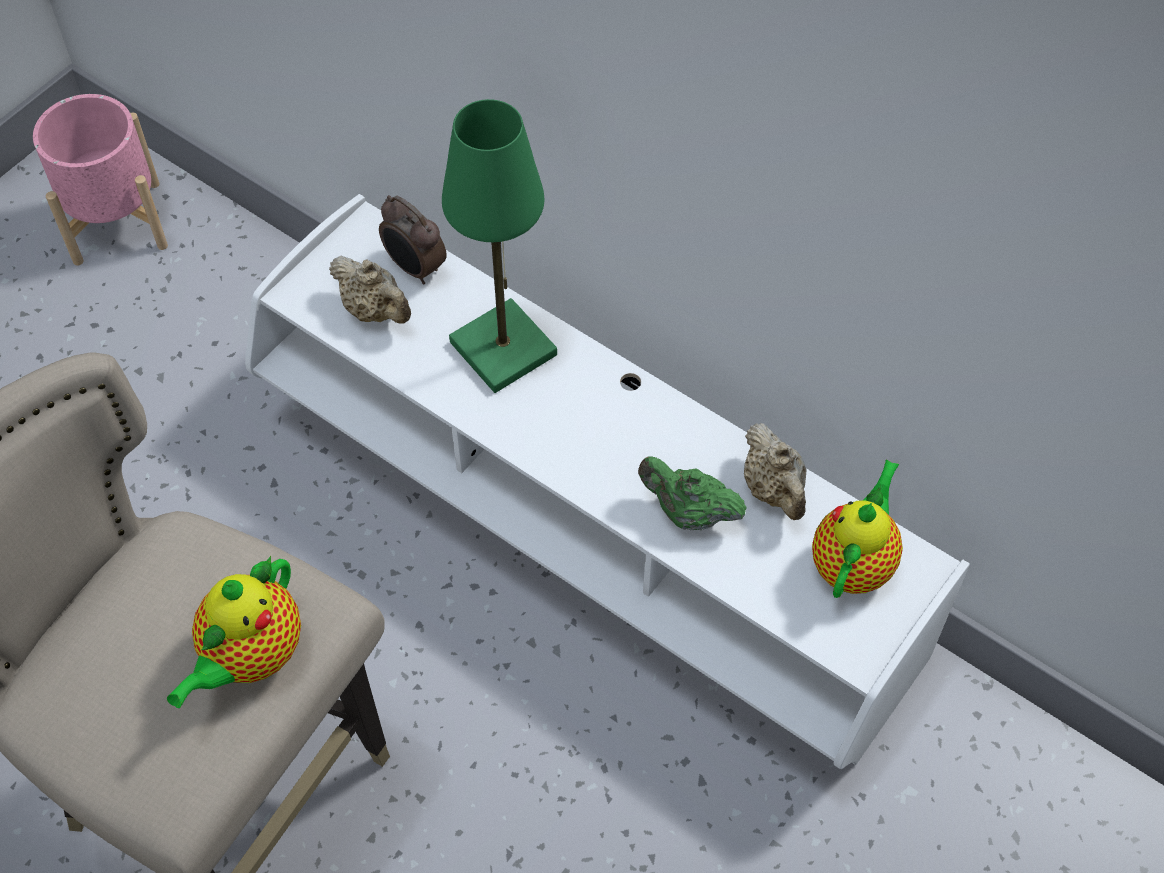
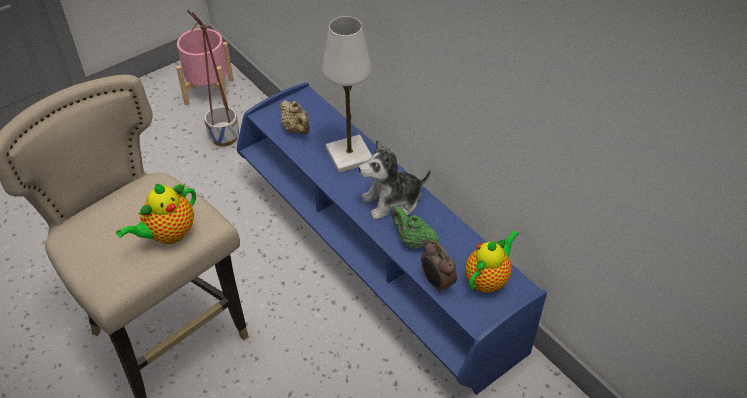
camera: 15 degrees right, 10 degrees down
(188, 326) = (224, 138): none -> planter
(415, 268) = (321, 116): alarm clock -> alarm clock (436, 283)
(504, 349) = (349, 155): green table lamp -> white table lamp
(583, 536) = (374, 261): white tv stand -> blue tv stand
(622, 435) = (392, 201): none -> plush toy
(774, 490) = (458, 240): beige teapot -> none

